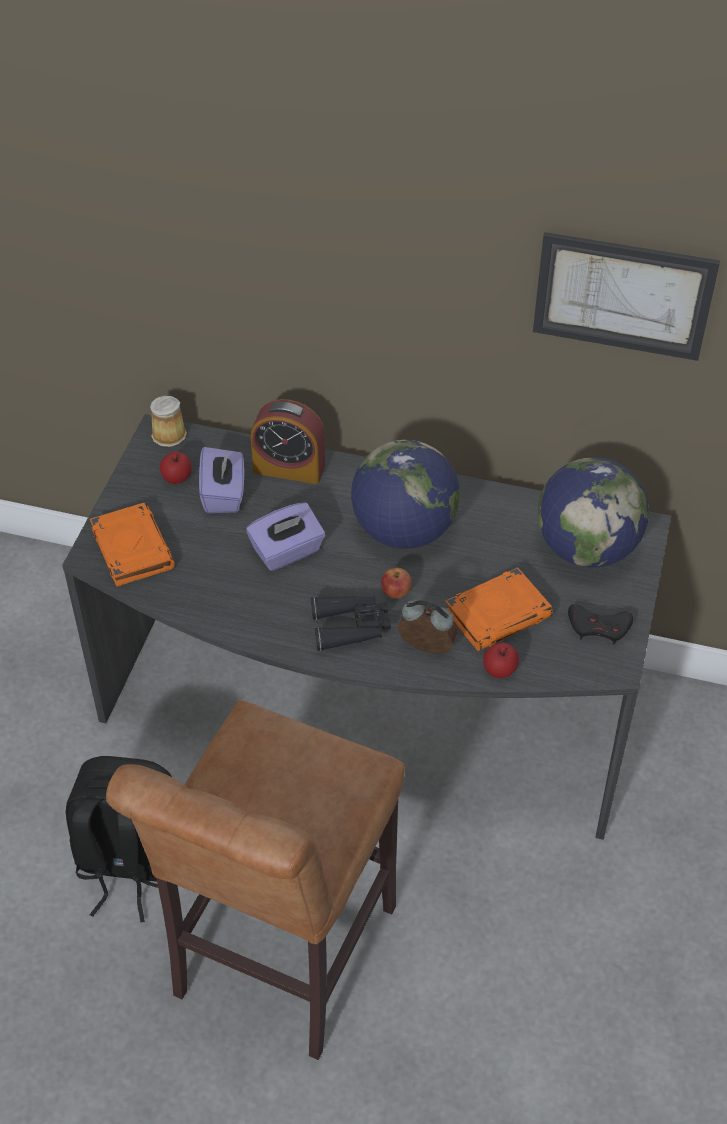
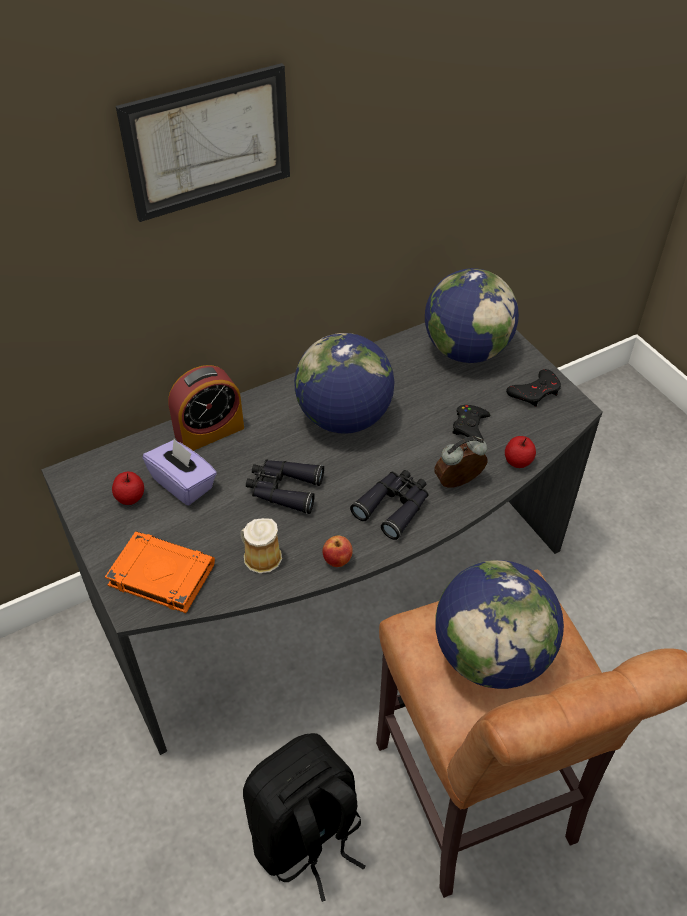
camera: 45 degrees left, 0 degrees up
(169, 433) = (81, 470): mug -> mug (260, 557)
(273, 782) = (491, 655): none -> globe
(287, 552) = (283, 489): purple tissue box -> black binoculars
(396, 593) = (392, 462): apple -> apple (337, 560)
(498, 614) = (470, 427): orange book -> black game controller
(623, 295) = (438, 123): picture -> picture (208, 142)

